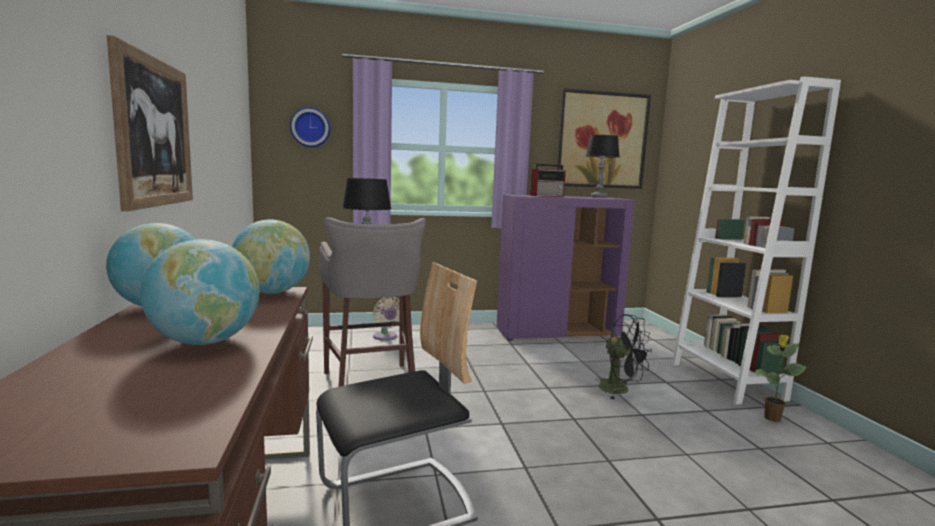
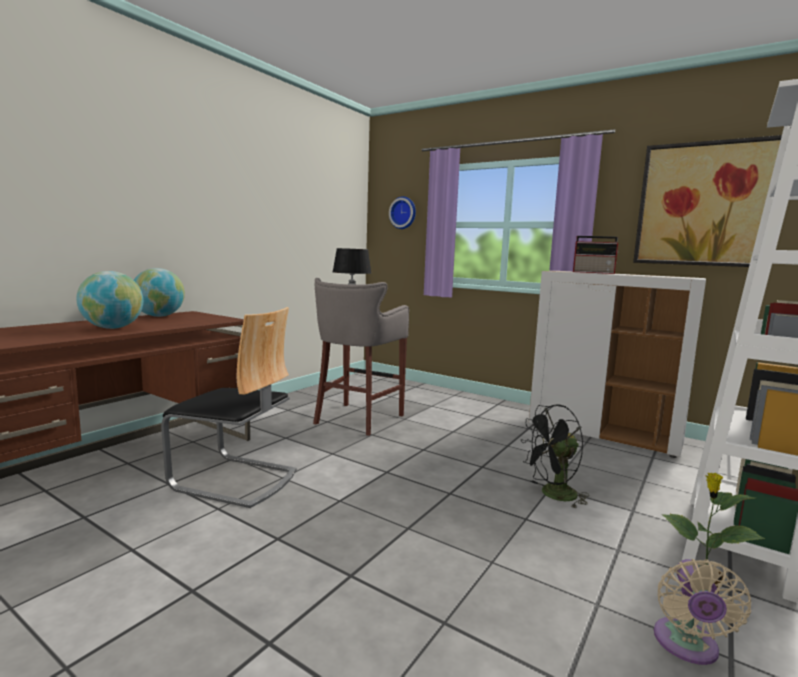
camera: 45 degrees right, 0 degrees up
(154, 132) = (201, 218): picture -> none
(272, 292) = (221, 319): globe -> none
(386, 337) = (431, 396): beige fan -> beige fan (687, 646)
(558, 333) = (604, 434): purple cabinet -> white cabinet
(599, 197) = (675, 276): table lamp -> none
(620, 390) = (552, 495): black fan -> black fan turned 75 degrees clockwise

